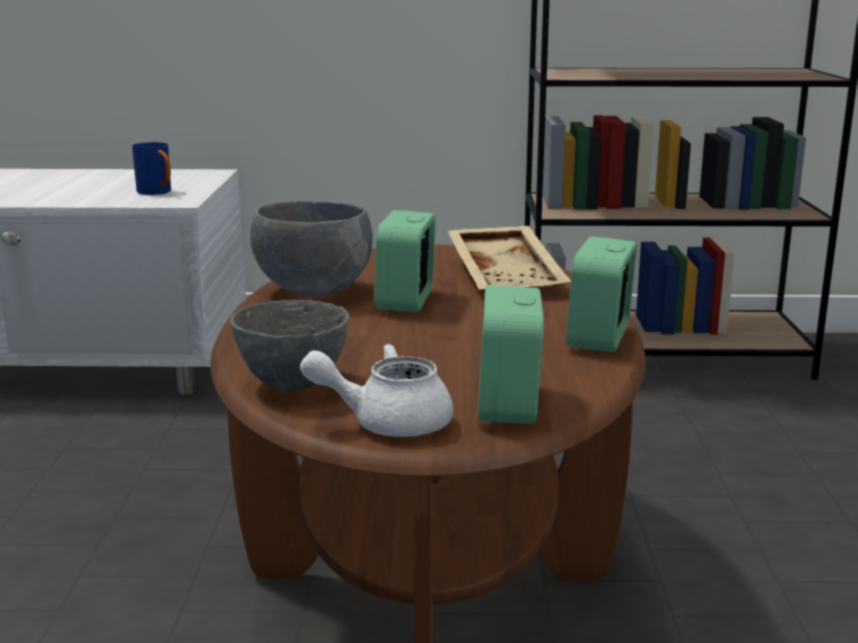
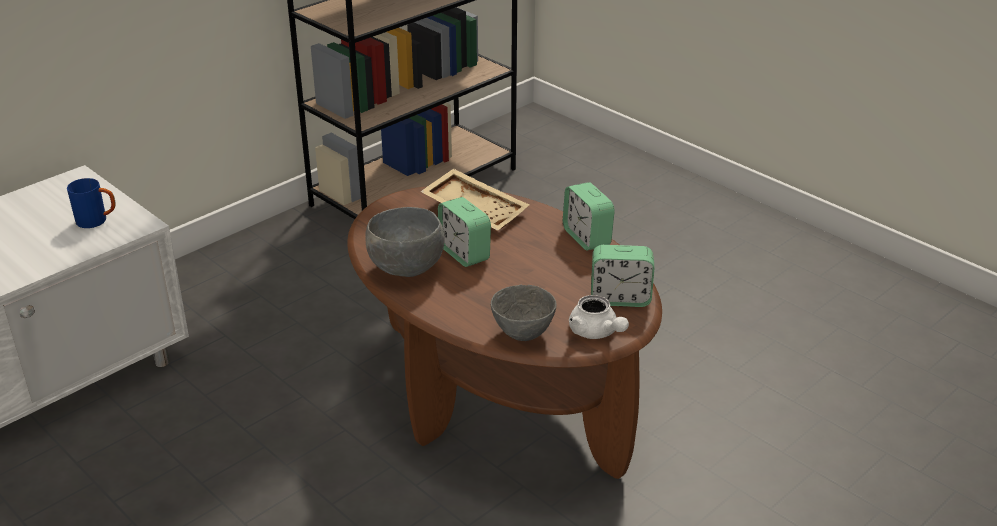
camera: 45 degrees left, 15 degrees up
(386, 422) = (596, 332): white teapot -> white teapot turned 75 degrees counterclockwise
(508, 405) = (620, 298): alarm clock -> alarm clock turned 45 degrees counterclockwise

